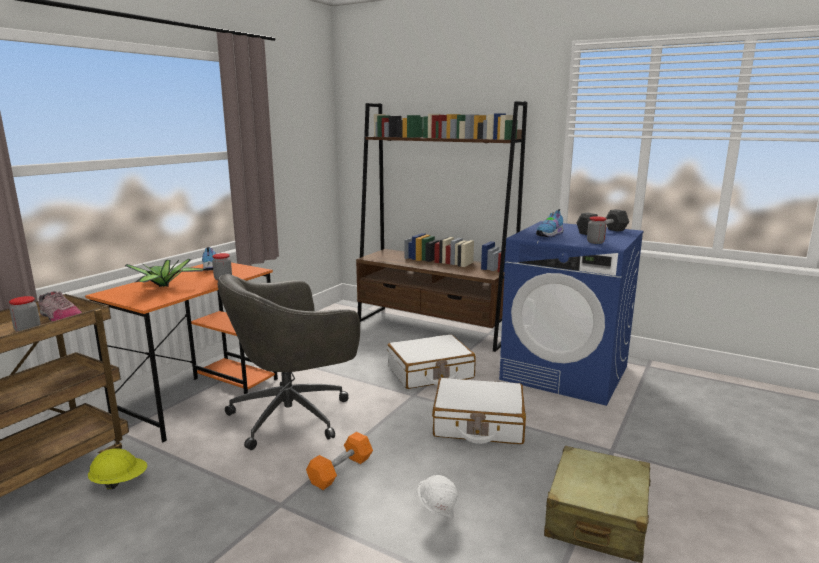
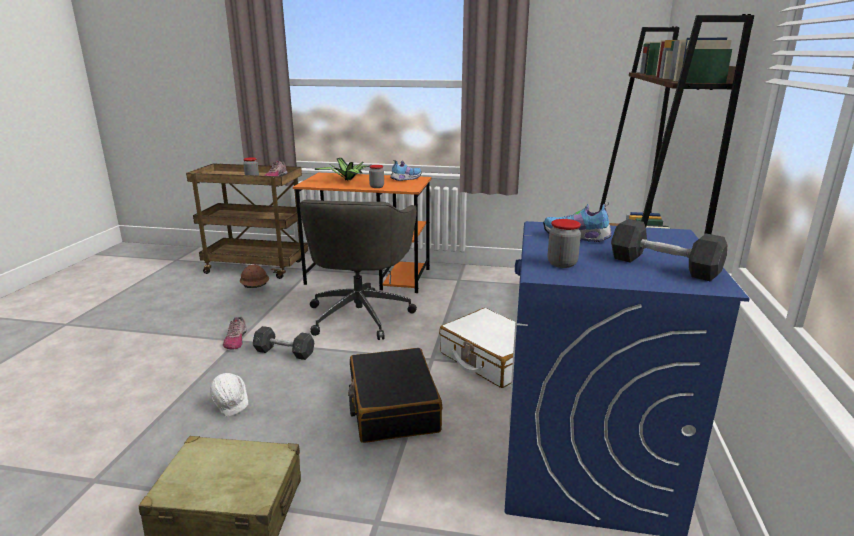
camera: 70 degrees right, 5 degrees up
(120, 482) = (255, 287): yellow hard hat -> brown hard hat
(277, 506) = (235, 340): none -> shoe
(293, 415) = (360, 314): grey office chair -> grey office chair turned 120 degrees counterclockwise
(340, 471) = (284, 352): orange dumbbell -> grey dumbbell
(478, 424) = (392, 407): white suitcase -> black suitcase

